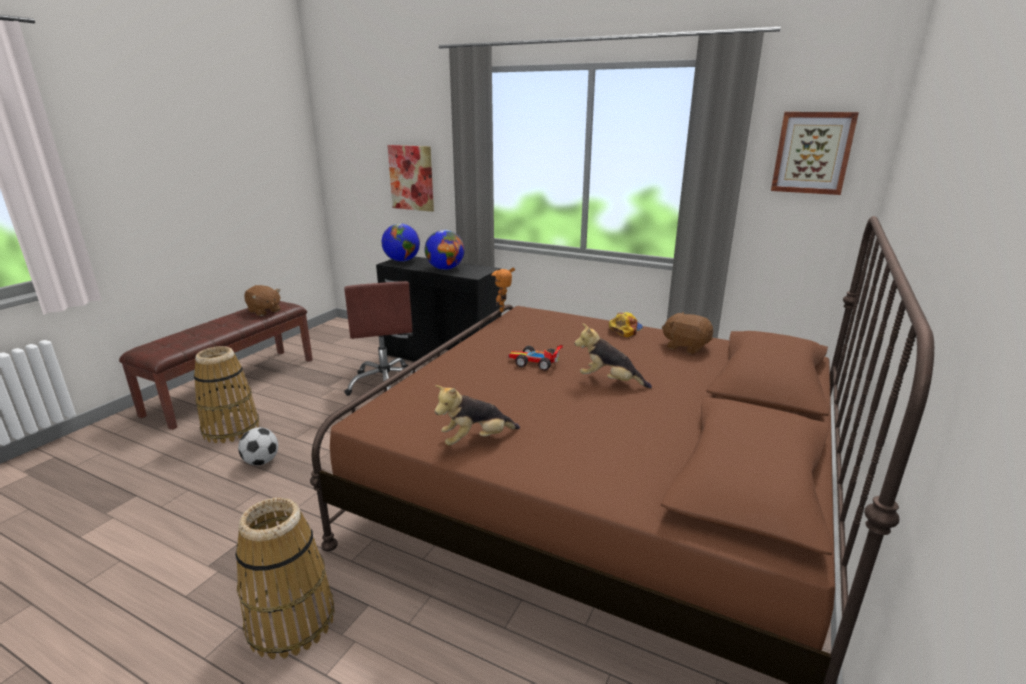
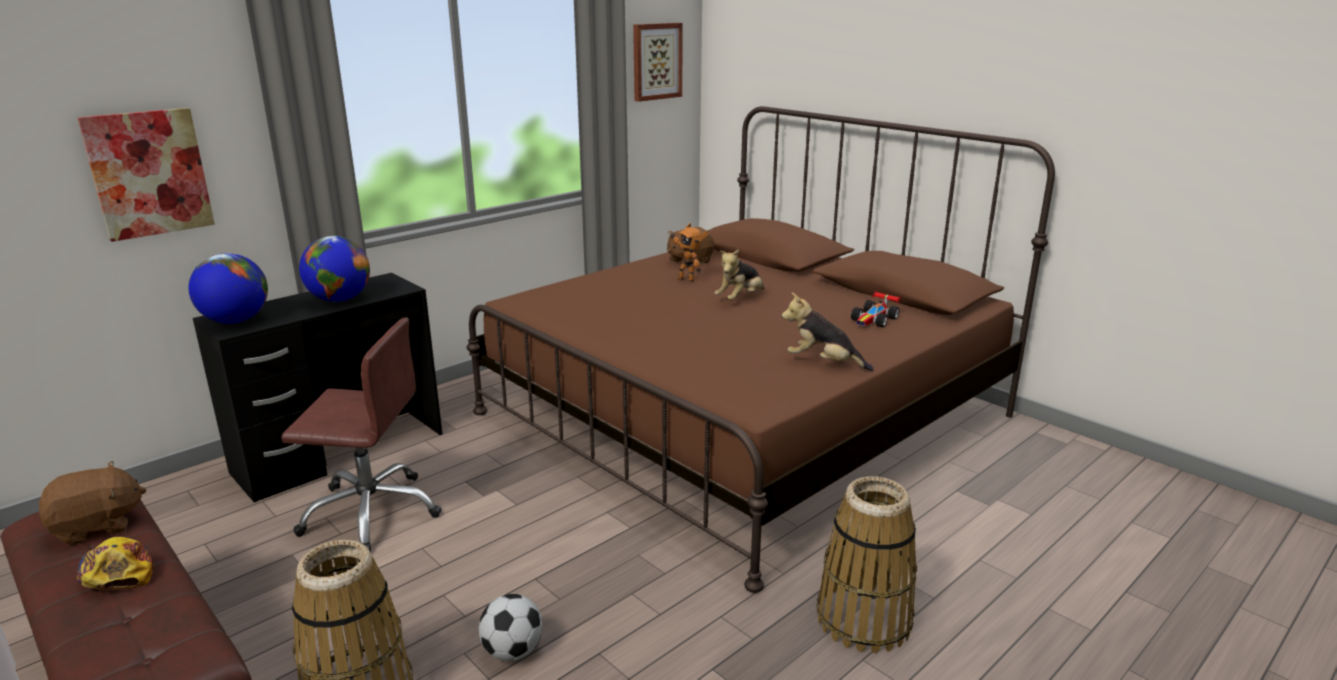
camera: 70 degrees left, 0 degrees up
(476, 440) = (823, 363): plush toy -> plush toy turned 120 degrees clockwise
(504, 310) = (504, 308): toy robot -> toy robot (686, 279)
(535, 363) = (675, 318): toy car -> toy car (875, 319)
(625, 329) = (625, 271): cap -> cap (117, 571)

